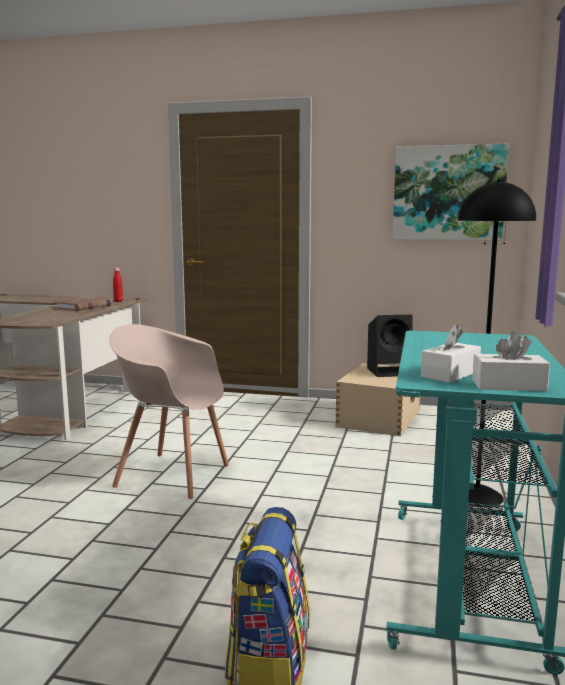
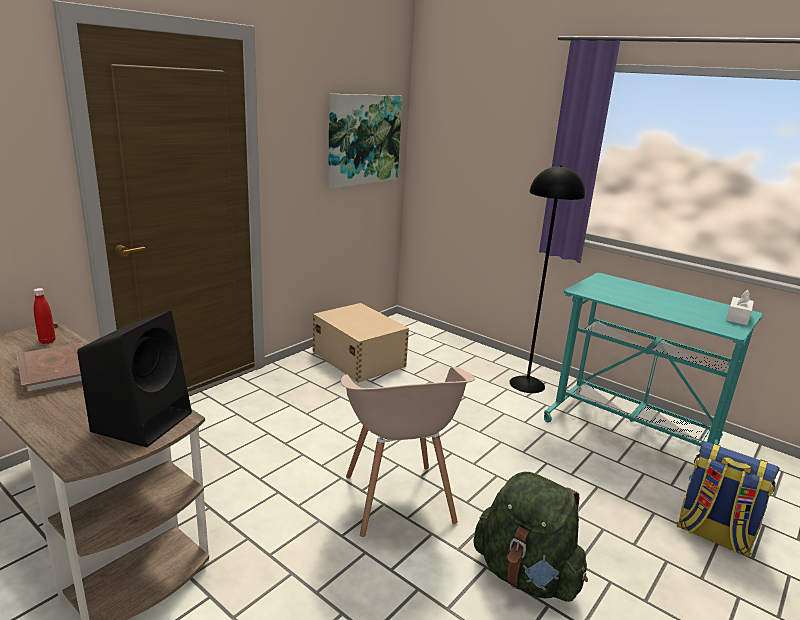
camera: 65 degrees left, 10 degrees up
(107, 543) = (526, 575): none -> green backpack
(172, 475) = (398, 500): beige chair -> beige chair turned 60 degrees counterclockwise
(390, 371) = (356, 314): black speaker -> black speaker (143, 420)
(450, 374) = (710, 320): white tissue box -> none

